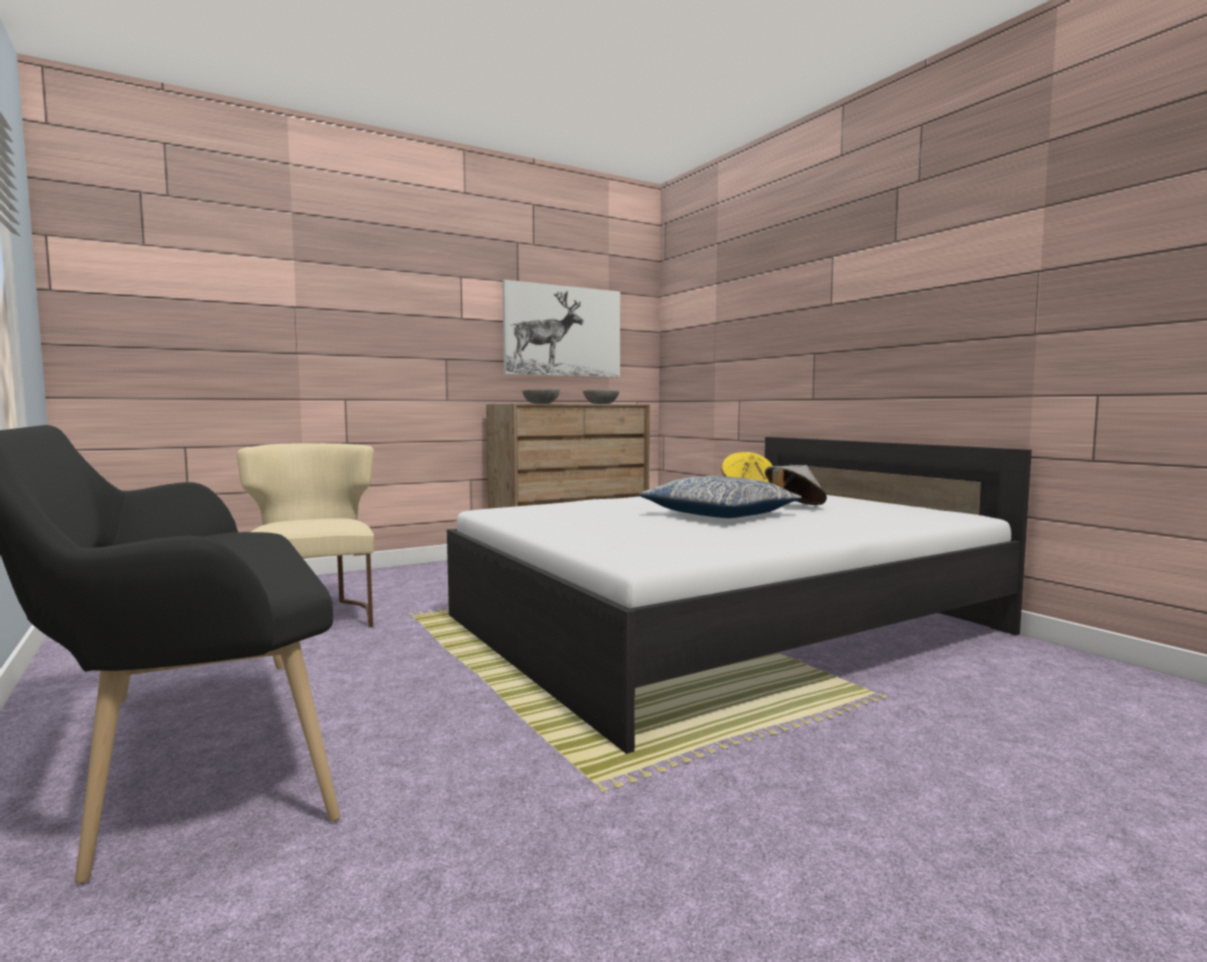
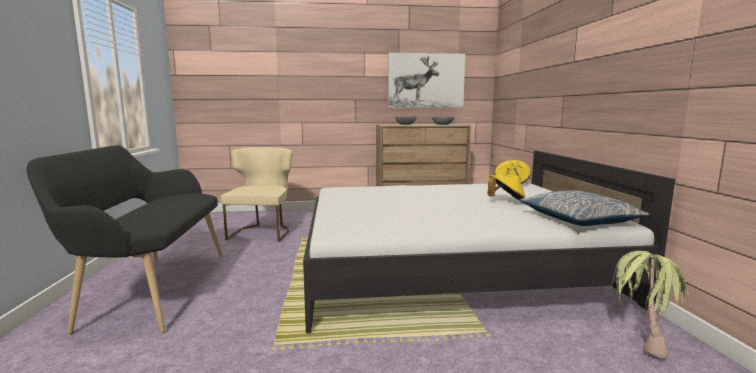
camera: 25 degrees right, 5 degrees up
(719, 514) = (446, 203): pillow -> pillow (578, 219)
(794, 506) = (506, 202): grey hat -> yellow hat
(1045, 669) = (639, 343): none -> potted plant

